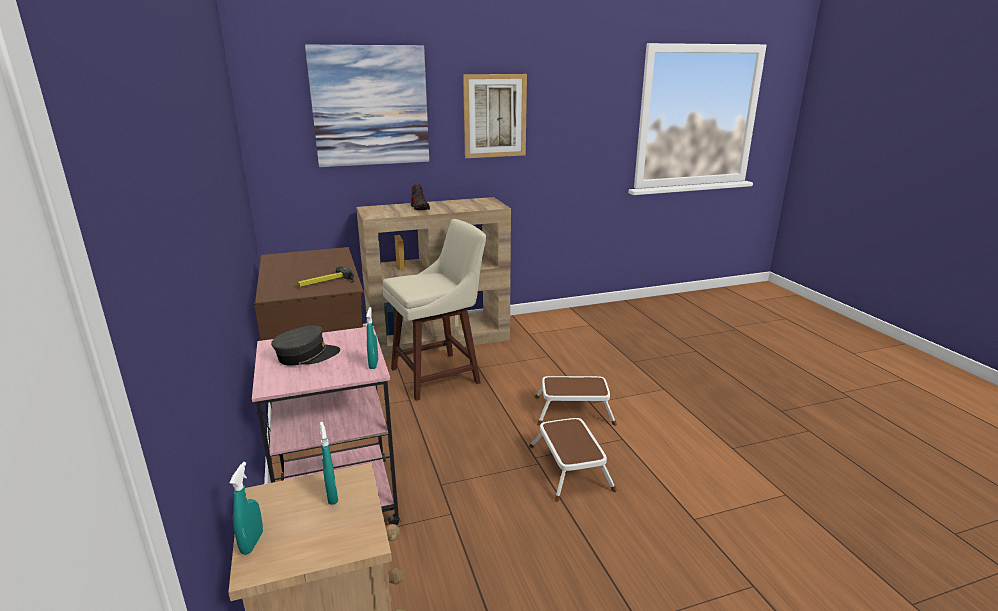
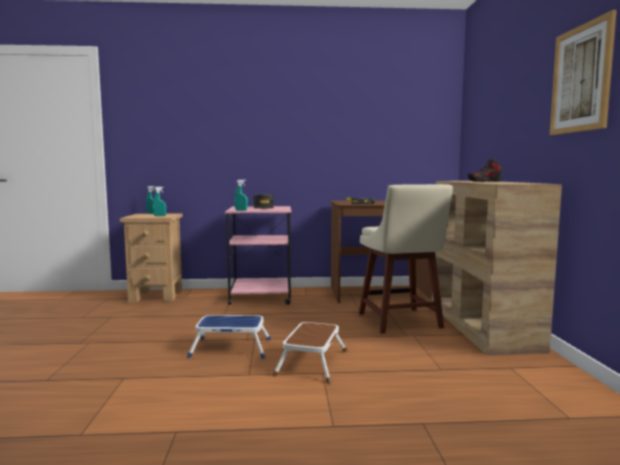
camera: 105 degrees right, 15 degrees down
(370, 106) = (504, 91): picture -> none
(571, 467) = (231, 348): brown step ladder -> blue step ladder

